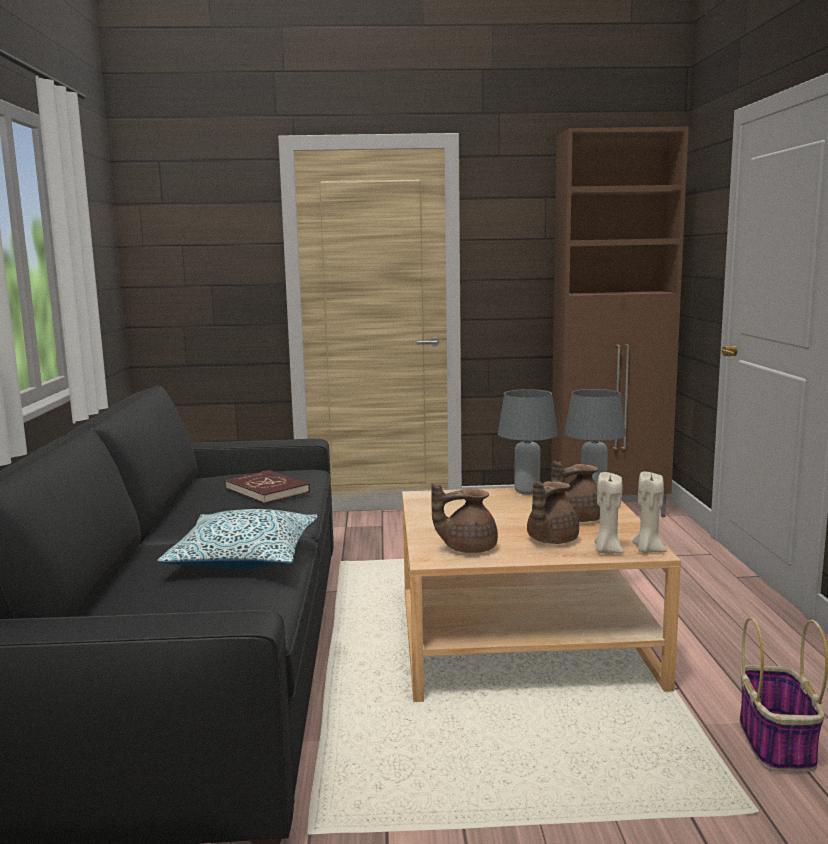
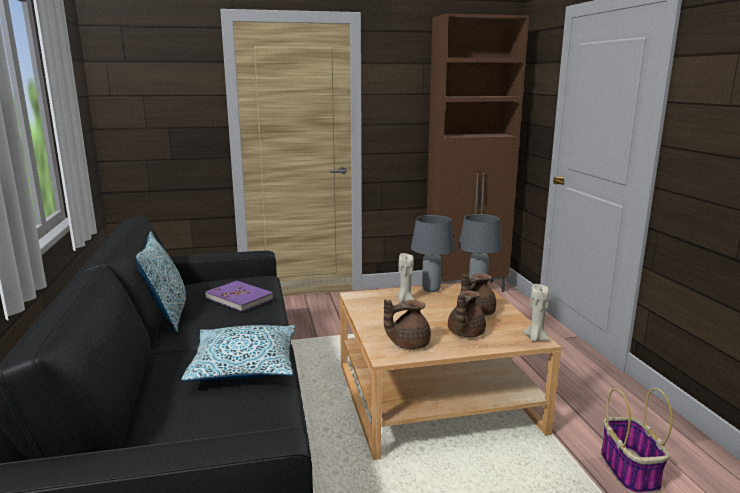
camera: 10 degrees left, 5 degrees up
(175, 506) = (168, 315): none -> pillow
(268, 490) = (240, 298): red book -> purple book
(607, 551) = (508, 341): beige candle -> beige candle (404, 301)

